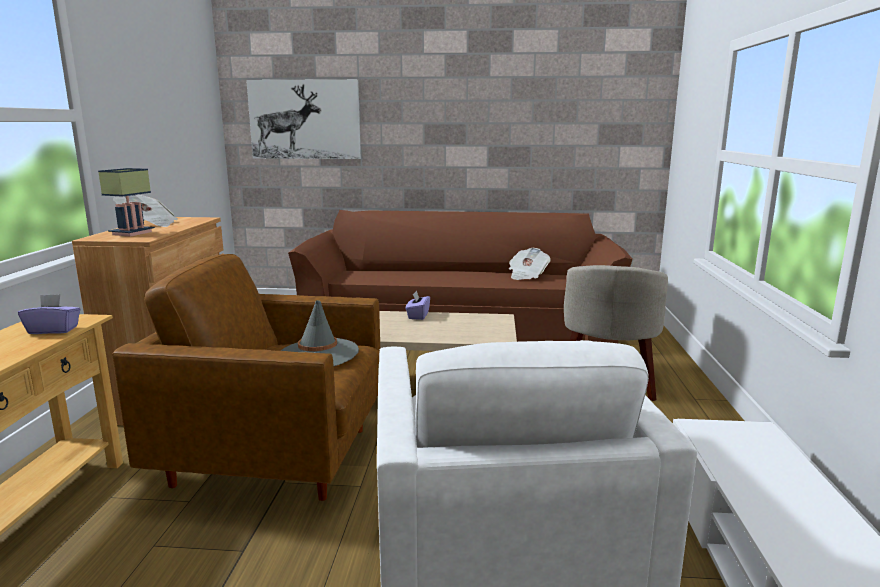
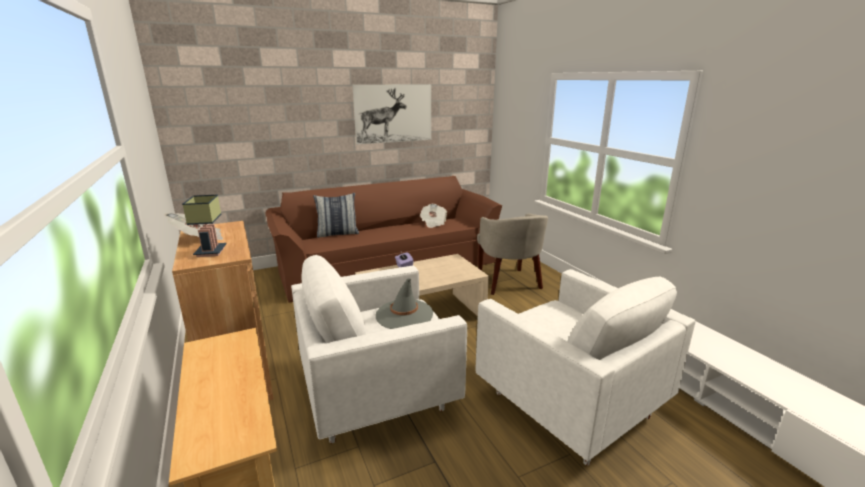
camera: 30 degrees left, 5 degrees up
(53, 330) = (235, 355): purple tissue box -> none
(276, 456) = (378, 393): brown armchair -> white armchair
(305, 119) = (238, 121): picture -> picture (393, 113)
(391, 270) = (337, 234): none -> pillow

